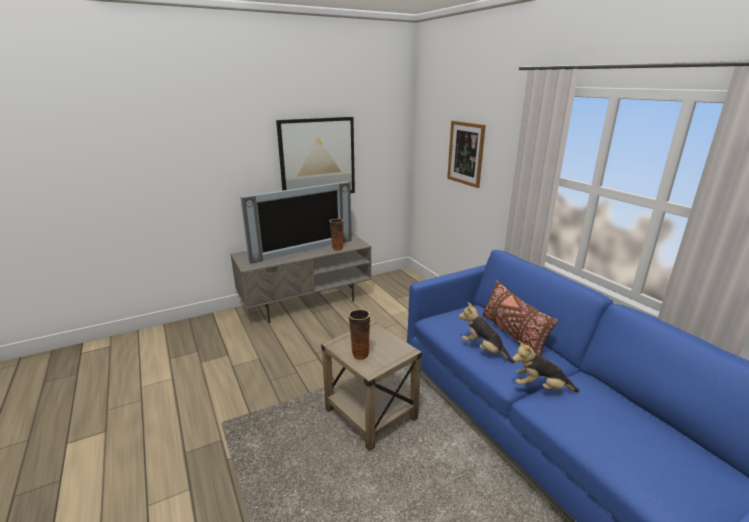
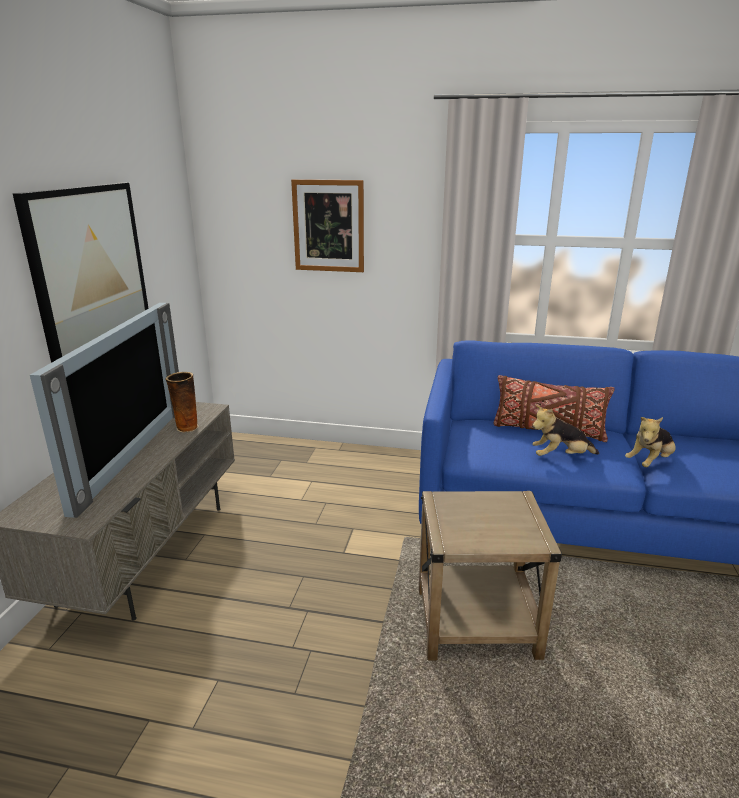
camera: 50 degrees left, 0 degrees up
(359, 354) = (495, 534): vase -> none

